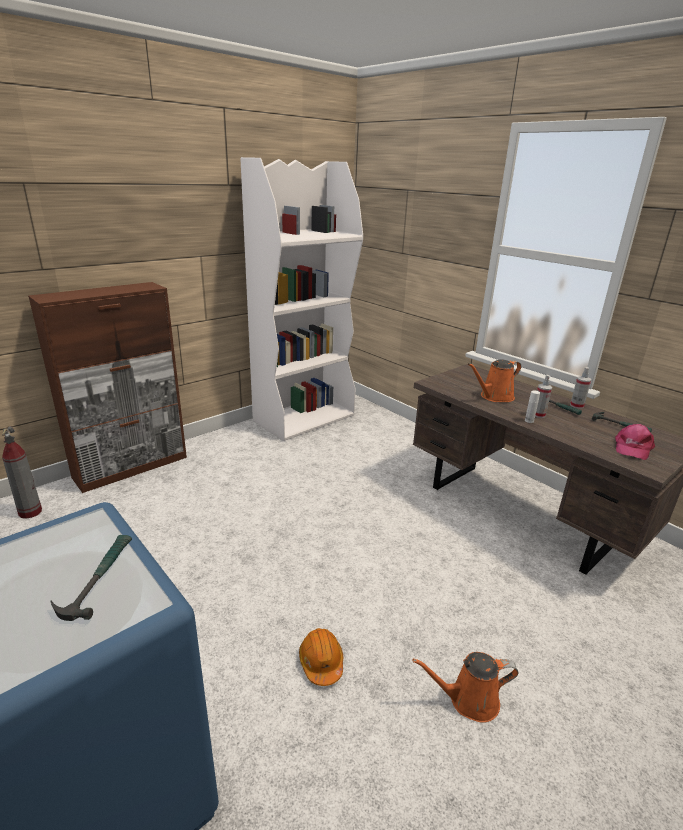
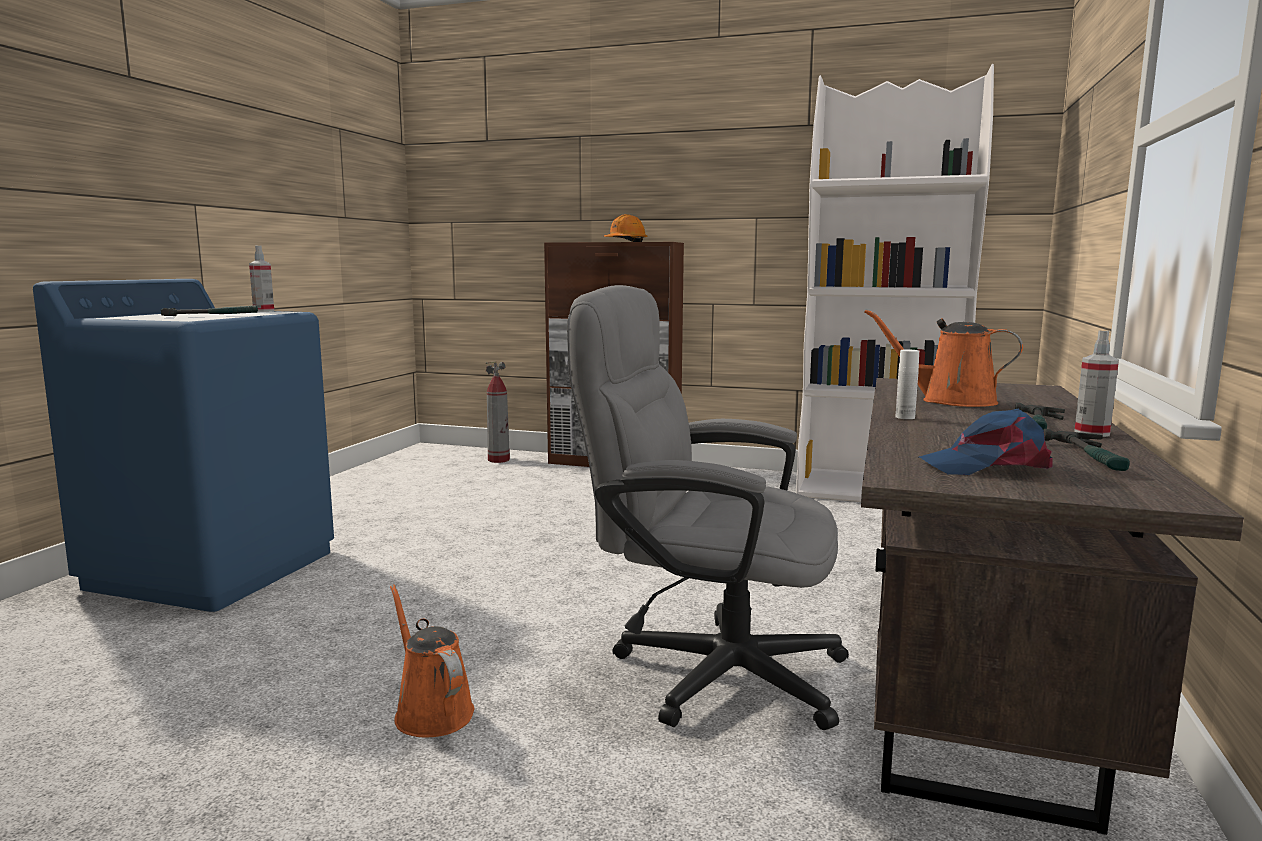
camera: 60 degrees right, 15 degrees down
(321, 662) = (422, 610): orange hard hat -> orange hard hat (626, 242)
(472, 572) = (707, 669): none -> grey office chair
(538, 415) = (952, 419): spray bottle -> spray bottle (263, 311)
(632, 447) = (987, 466): pink cap -> blue cap

